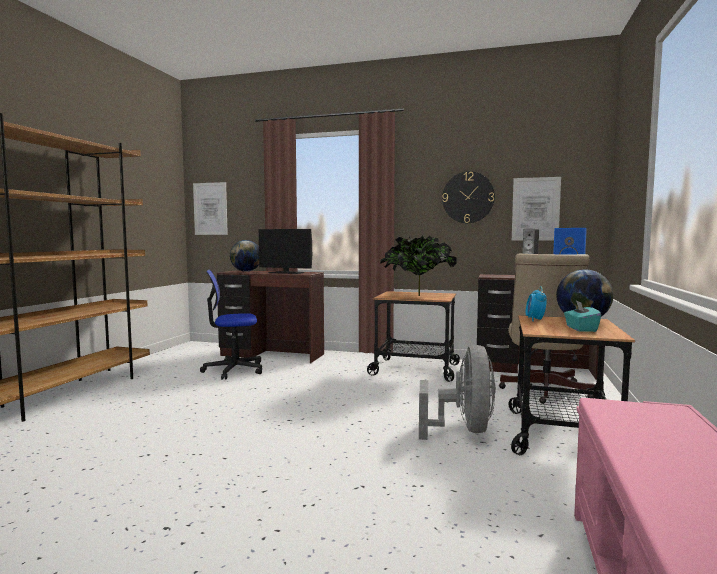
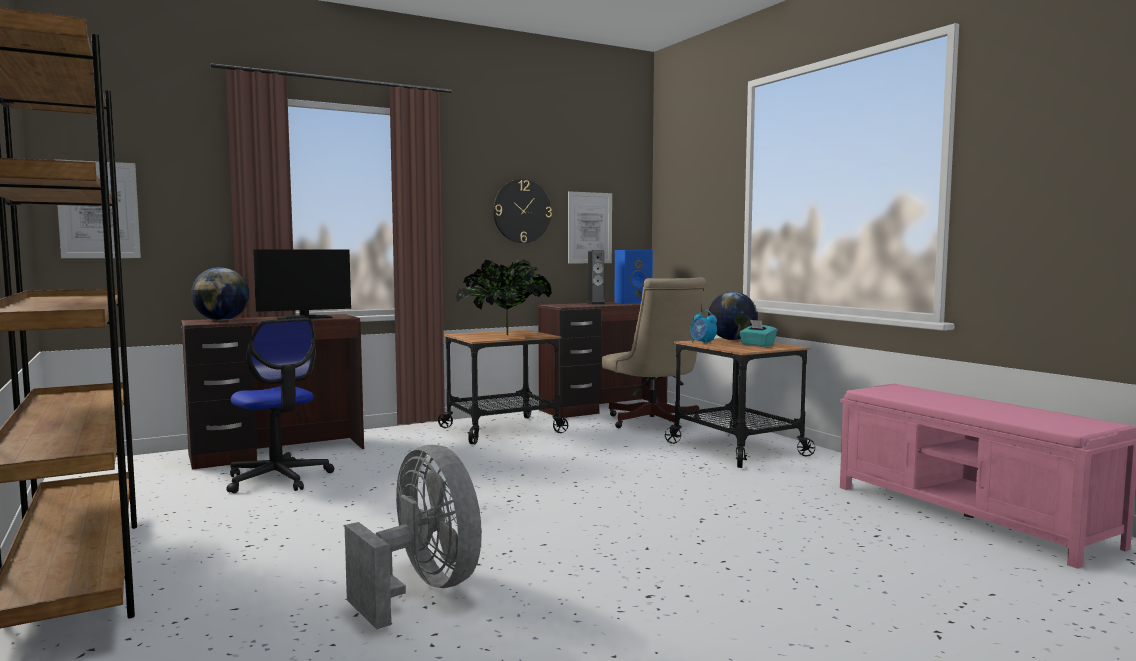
camera: 45 degrees left, 0 degrees up
(233, 370) = (278, 479): office chair -> office chair turned 75 degrees counterclockwise
(463, 430) = (670, 464): grey fan -> grey fan (423, 589)

